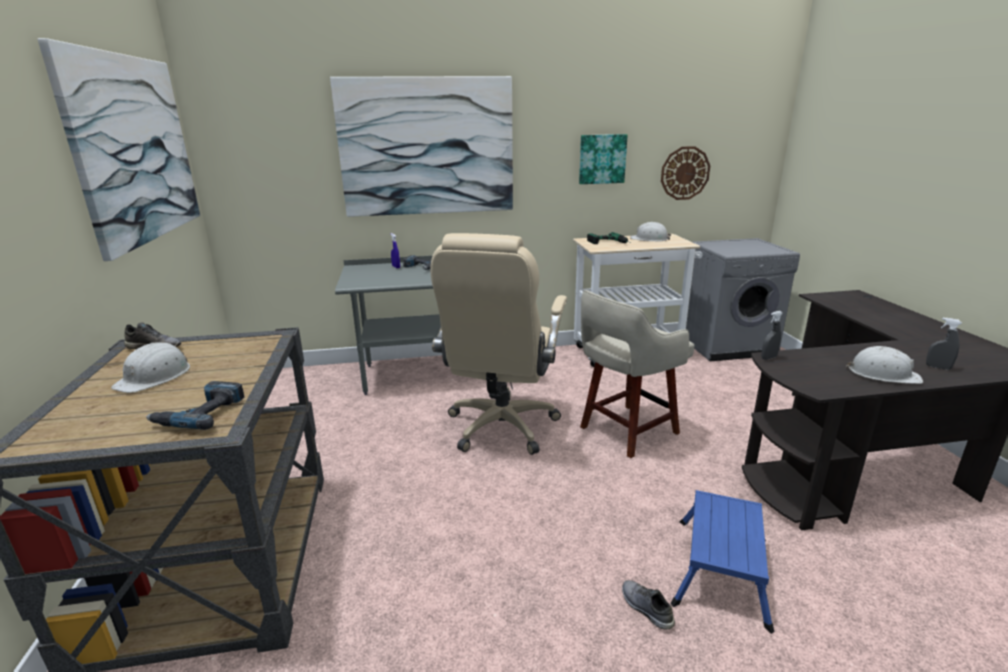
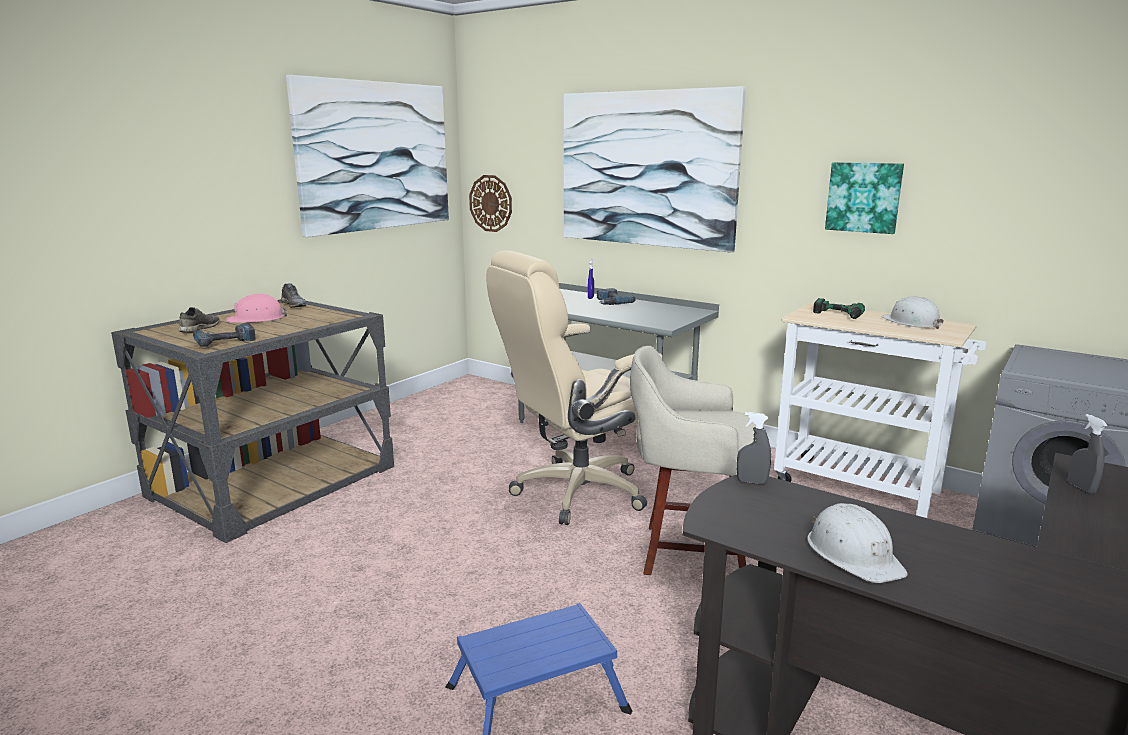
camera: 45 degrees right, 5 degrees down
(155, 377) = (257, 319): white hard hat -> pink hard hat
(645, 608) = (424, 672): grey shoe -> grey shoe (199, 328)
(685, 173) = (1010, 230): wall clock -> wall clock (491, 203)
(938, 367) = (981, 590): grey spray bottle -> grey spray bottle (1081, 487)

